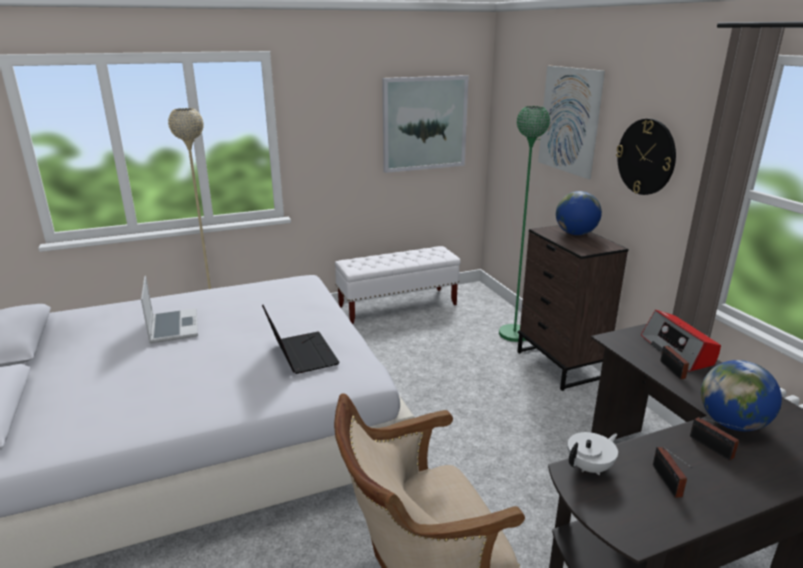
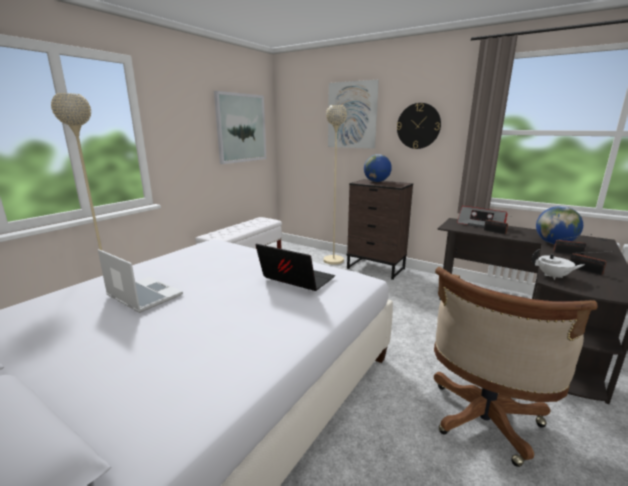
camera: 35 degrees left, 5 degrees down
(514, 334) = (333, 260): green floor lamp -> beige floor lamp
(590, 467) = (553, 276): white teapot -> white teapot turned 90 degrees clockwise

